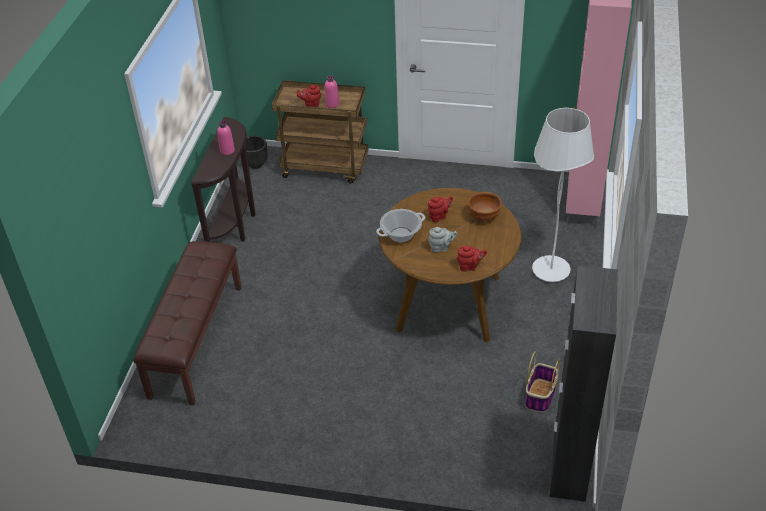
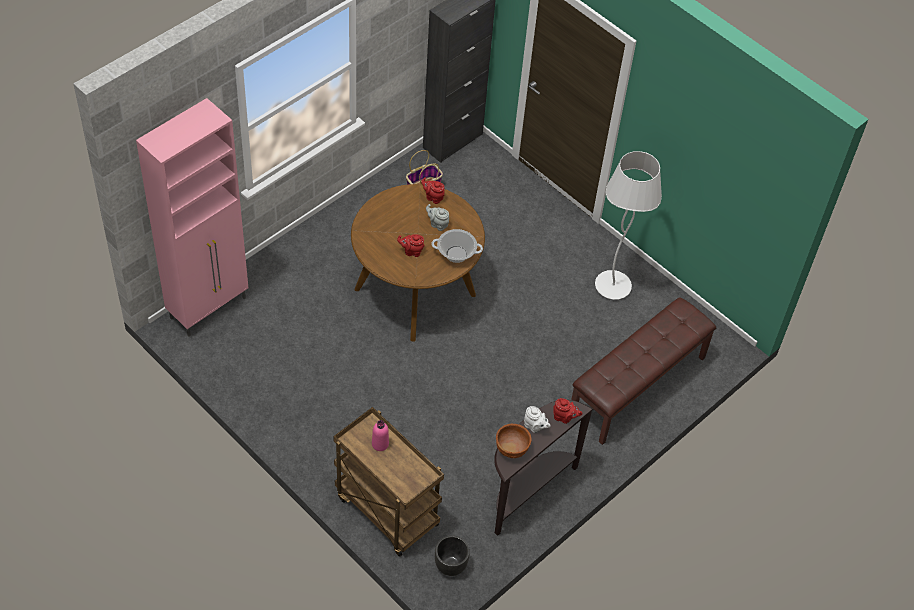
camera: 150 degrees left, 10 degrees up
(227, 150) = (535, 427): pink bottle -> white teapot
(311, 104) = (400, 458): red teapot -> red teapot (564, 418)
(483, 217) = (379, 229): brown bowl -> brown bowl (512, 449)
(551, 271) = (308, 267): white floor lamp -> white floor lamp (613, 286)

